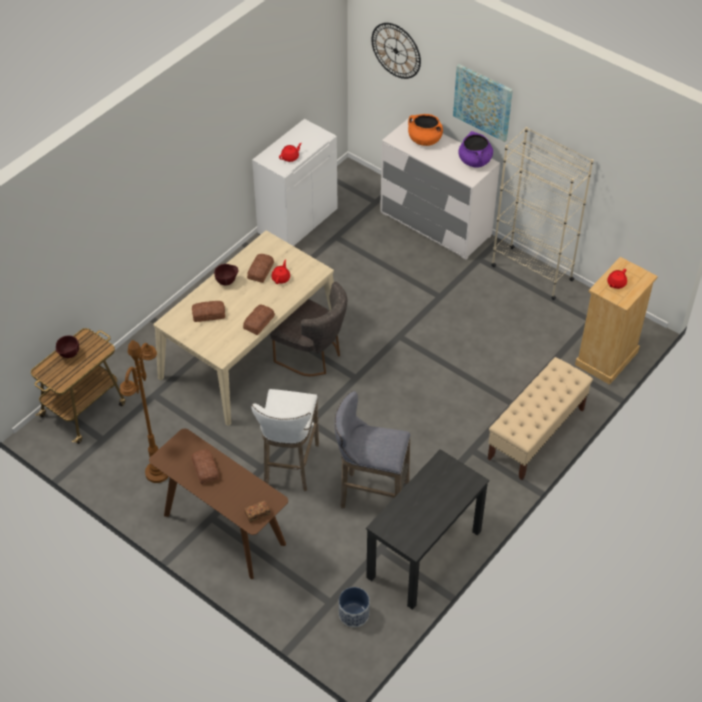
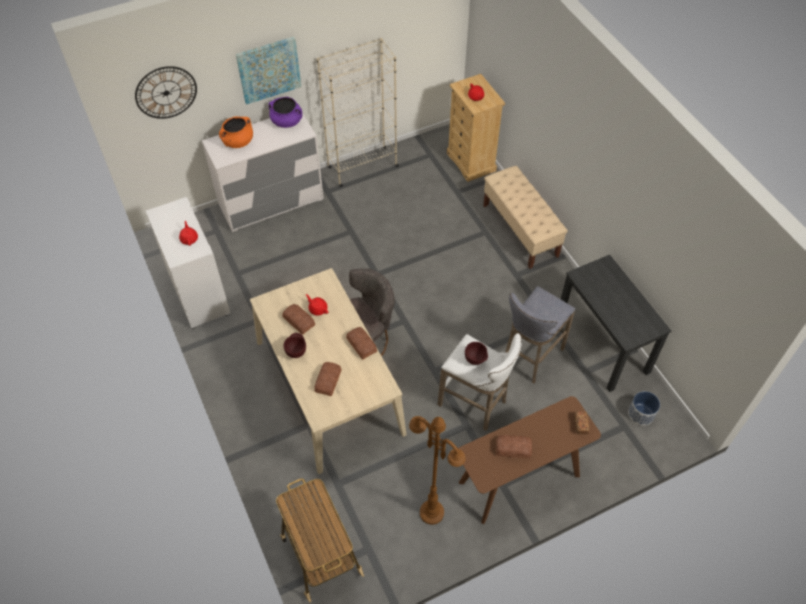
camera: 65 degrees left, 5 degrees up
(68, 355) = (305, 525): brown bowl -> brown bowl (475, 360)

